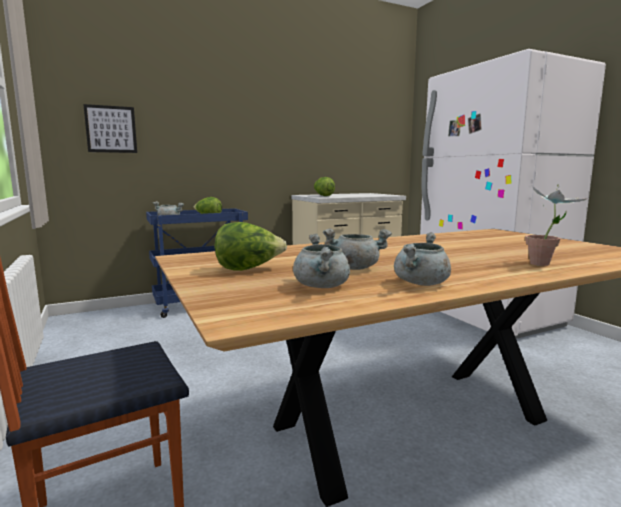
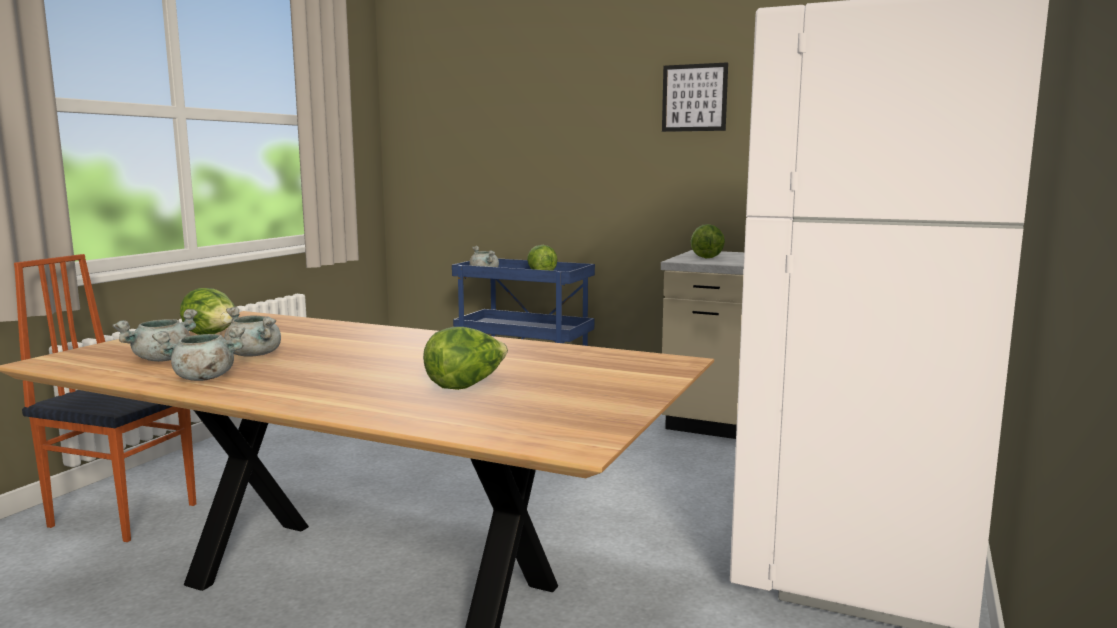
camera: 50 degrees right, 0 degrees up
(111, 129) = (456, 152): picture -> picture (694, 98)
(515, 251) = (466, 385): none -> lettuce
(547, 264) = (380, 403): potted plant -> none

